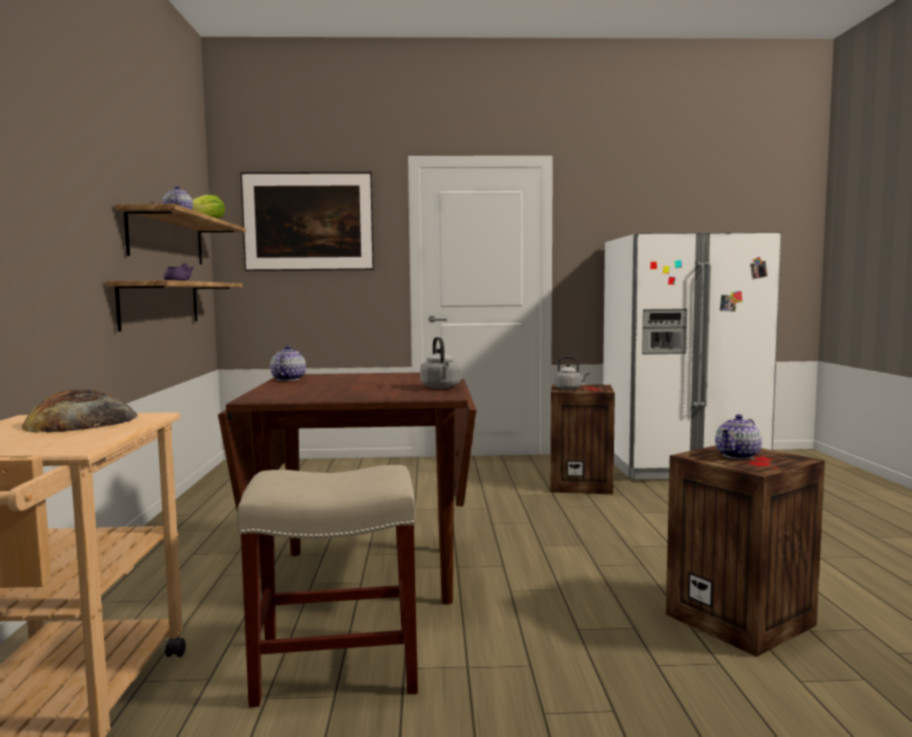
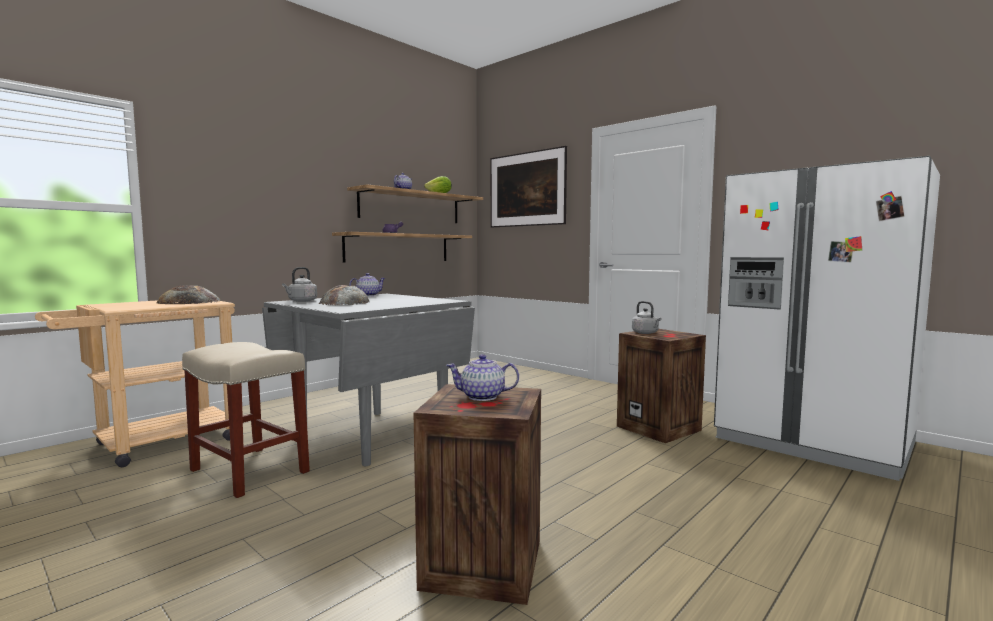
camera: 45 degrees right, 0 degrees up
(347, 389) = (344, 302): none -> bread
(364, 576) = (371, 436): brown dining table -> grey dining table
(441, 387) = (384, 306): grey kettle -> grey kettle (301, 301)

